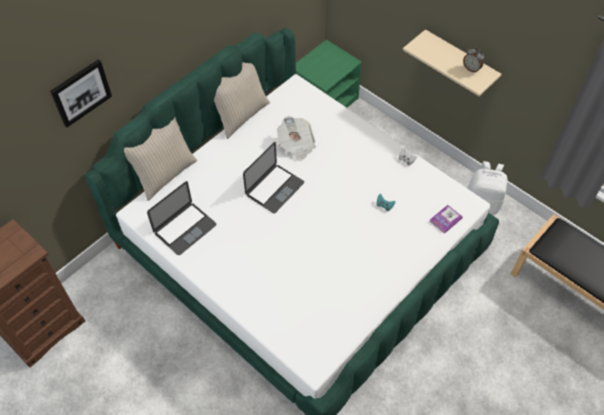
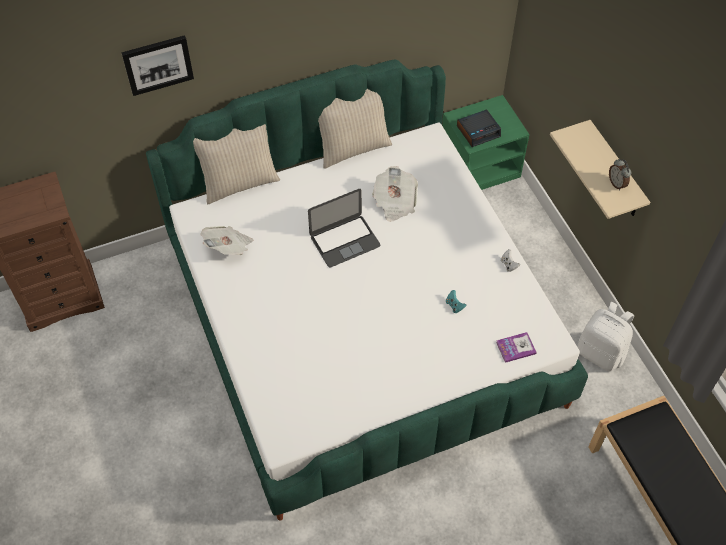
camera: 25 degrees right, 0 degrees up
(185, 228) = (229, 247): laptop -> newspaper
(324, 71) = (478, 131): none -> alarm clock

